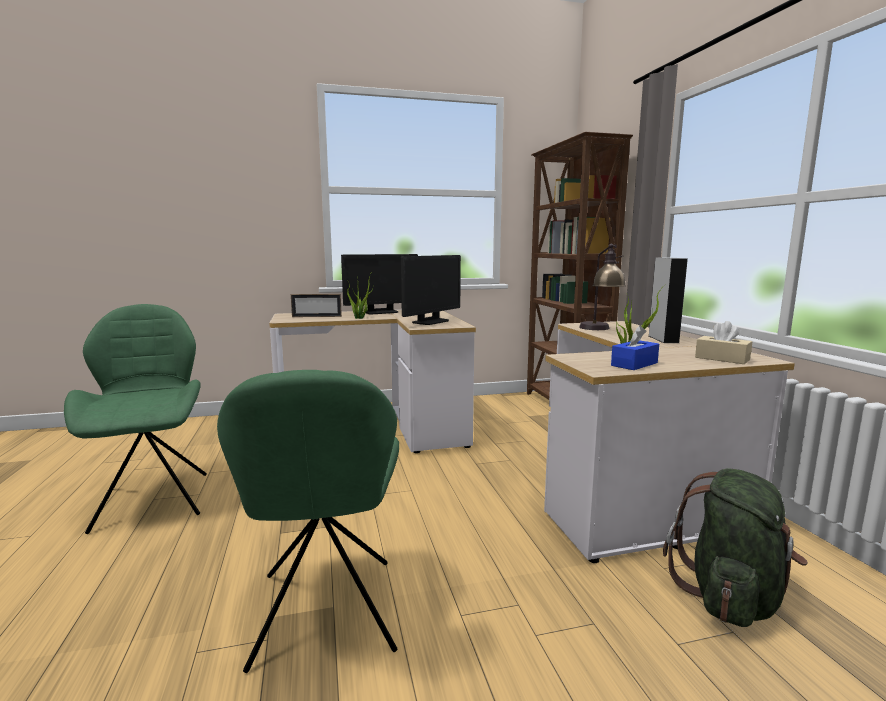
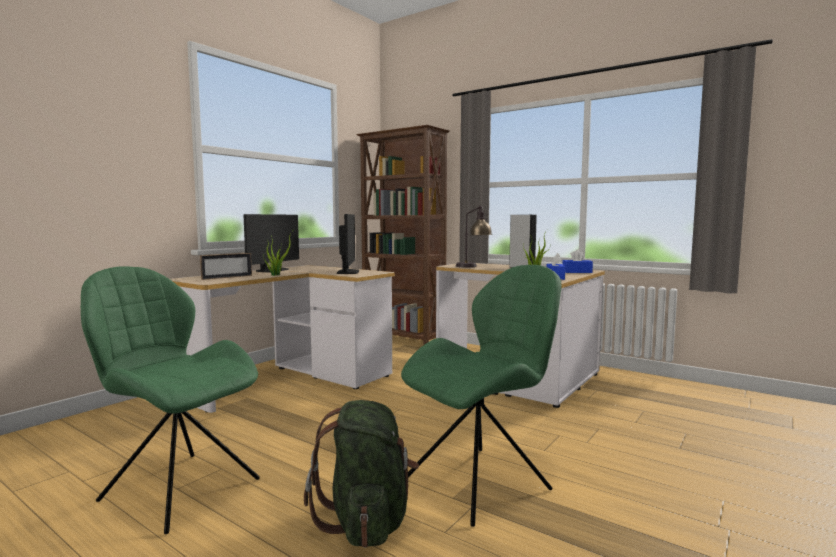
camera: 40 degrees left, 5 degrees down
(325, 616) = (481, 481): green chair -> green chair turned 75 degrees counterclockwise
(722, 359) = (577, 272): beige tissue box -> blue tissue box
(730, 596) = (624, 399): green backpack -> green backpack (367, 521)

